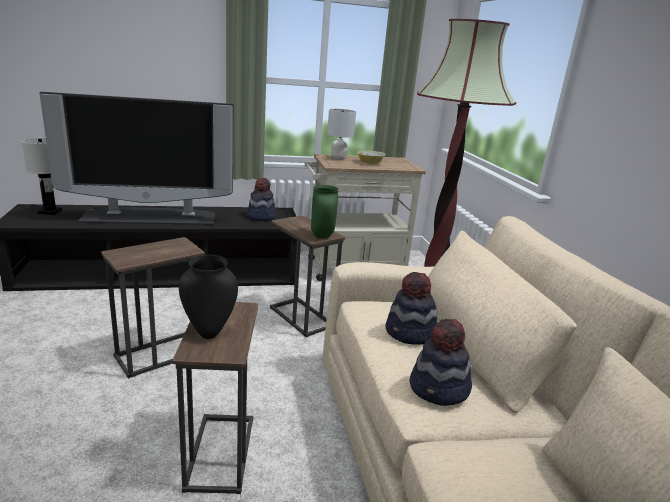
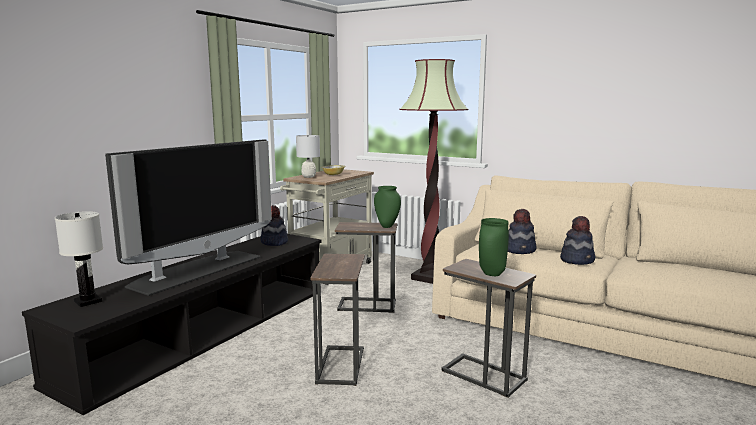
camera: 45 degrees left, 10 degrees down
(209, 333) = (492, 274): black vase -> green vase

